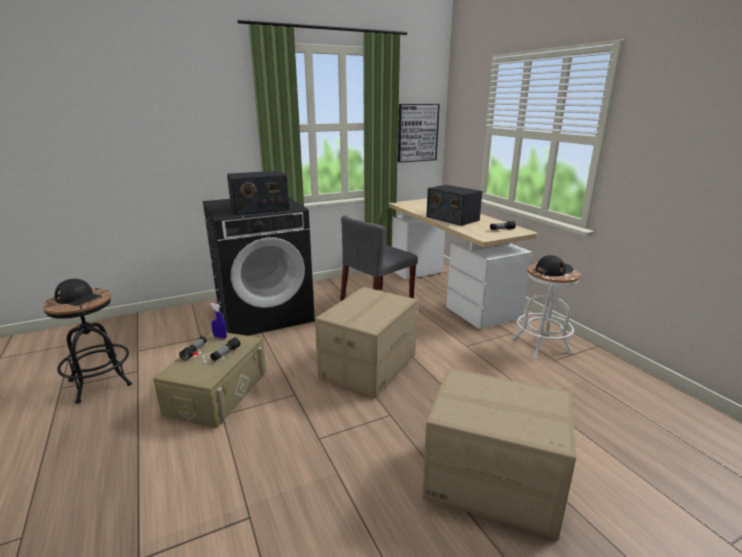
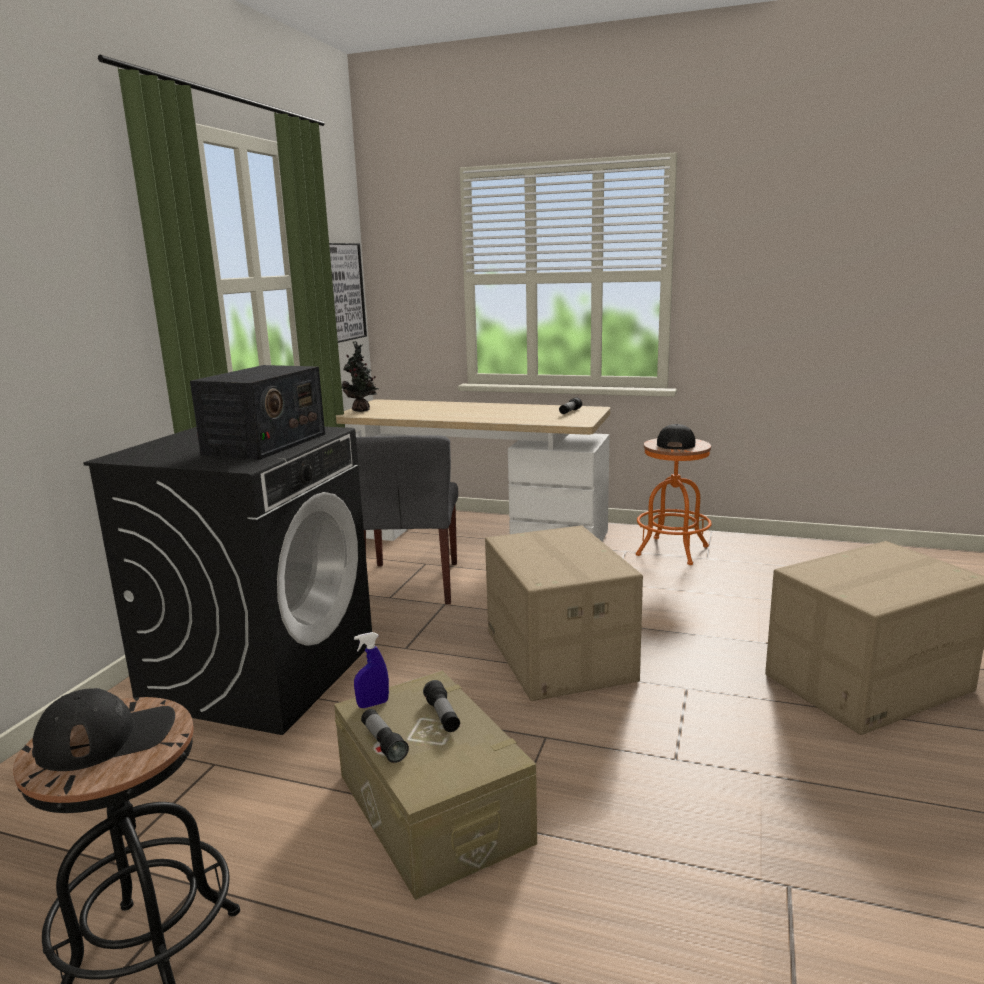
camera: 45 degrees left, 5 degrees down
(408, 203) = (362, 410): none -> potted plant
(452, 218) = (480, 414): radio -> none
(541, 346) = (672, 551): white stool -> orange stool

